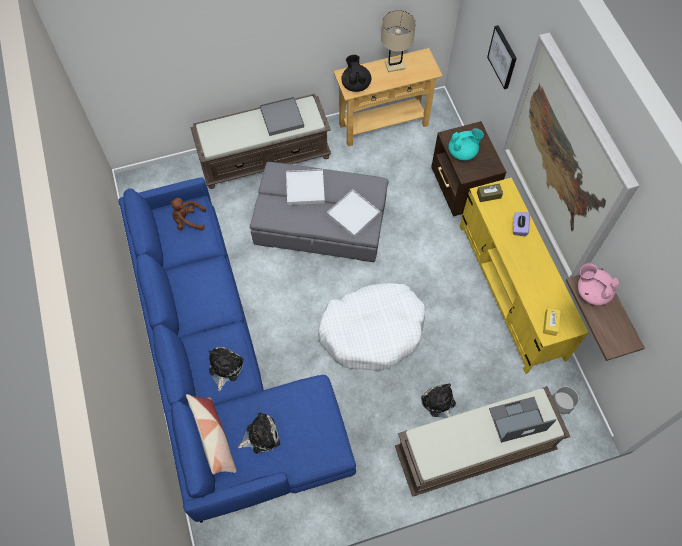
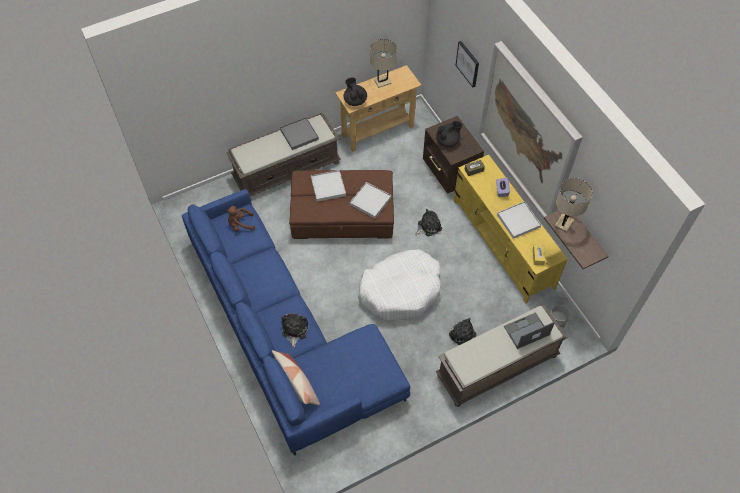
camera: 10 degrees left, 5 degrees down
(260, 436) = (333, 375): plush toy -> plush toy (428, 226)
(321, 222) = (342, 214): grey ottoman -> brown ottoman
(463, 152) = (448, 141): turquoise teapot -> black teapot
(533, 271) = (518, 221): none -> white tray
(592, 292) = (564, 223): pink teapot -> beige table lamp

